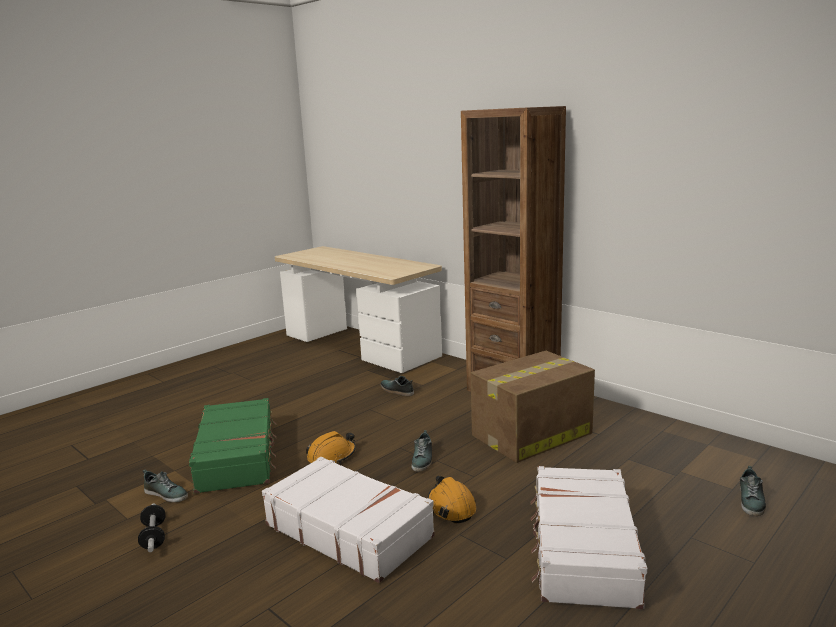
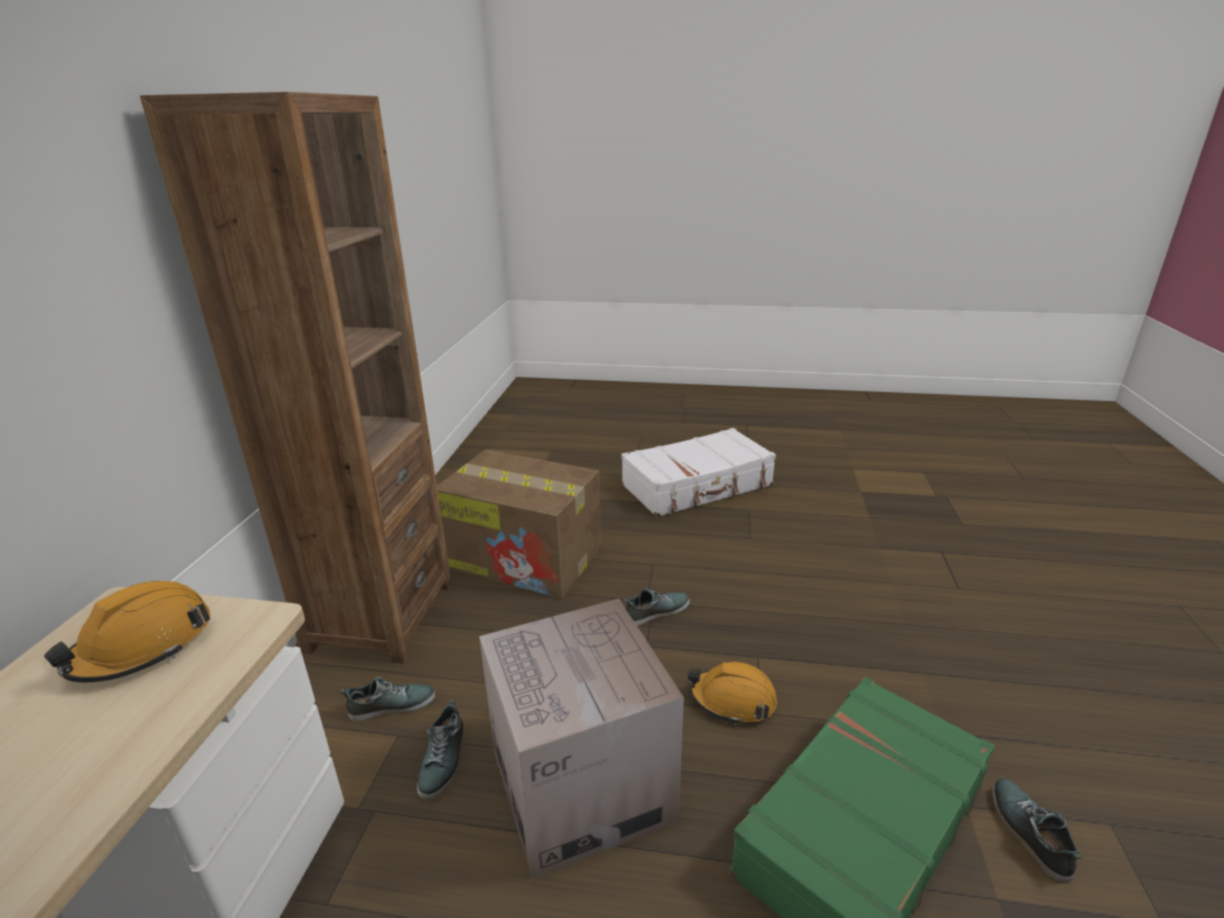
camera: 125 degrees left, 10 degrees up
(154, 537) = (1064, 749): dumbbell -> none
(346, 411) = (581, 785): none -> cardboard box
(349, 530) = (829, 598): white suitcase -> none
(451, 507) = (720, 556): orange hard hat -> orange hard hat (143, 646)
(751, 501) = (563, 444): shoe -> shoe (392, 705)

